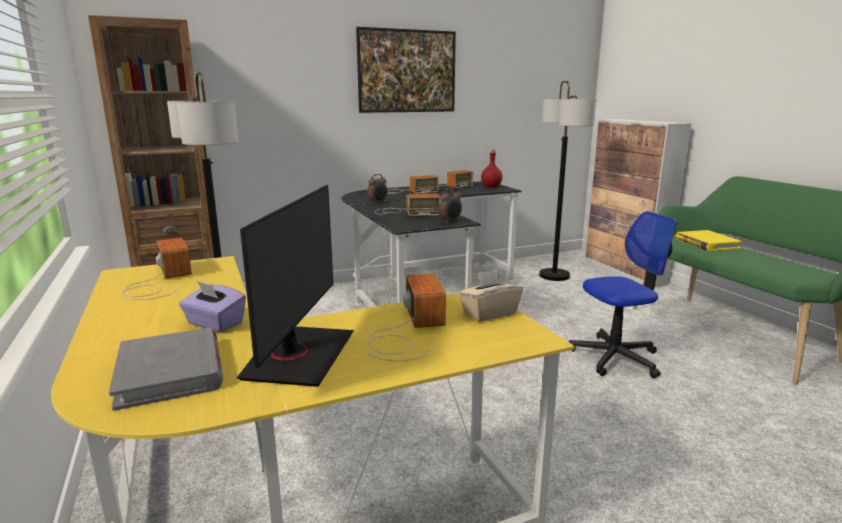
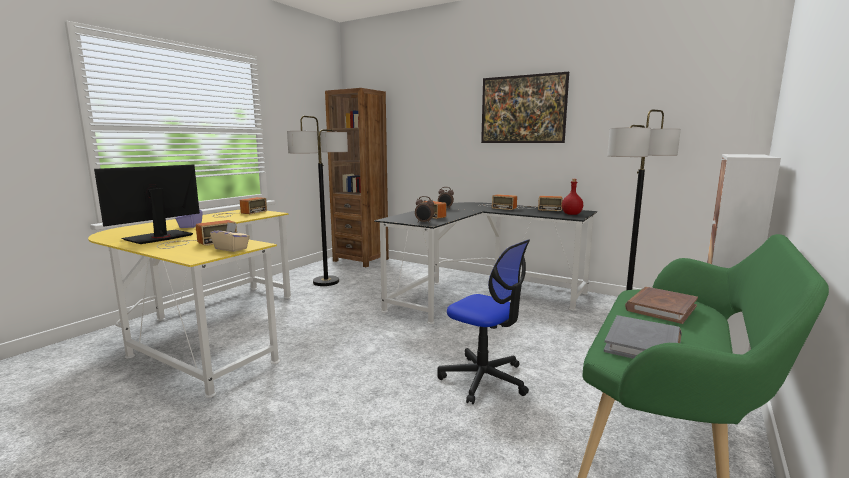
camera: 55 degrees right, 5 degrees down
(171, 371) = (138, 231): grey book -> grey book (643, 344)
(298, 355) = (159, 237): monitor -> monitor turned 150 degrees clockwise
(706, 243) = (661, 308): yellow book -> brown book

